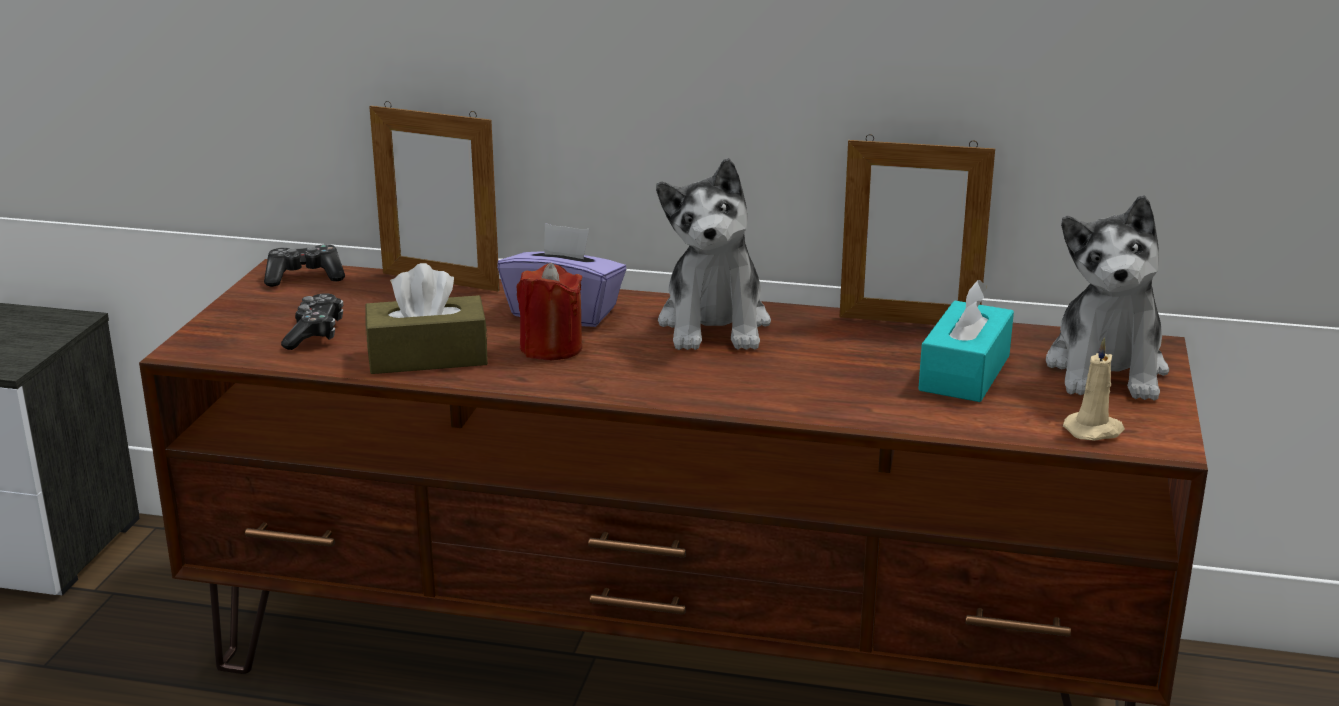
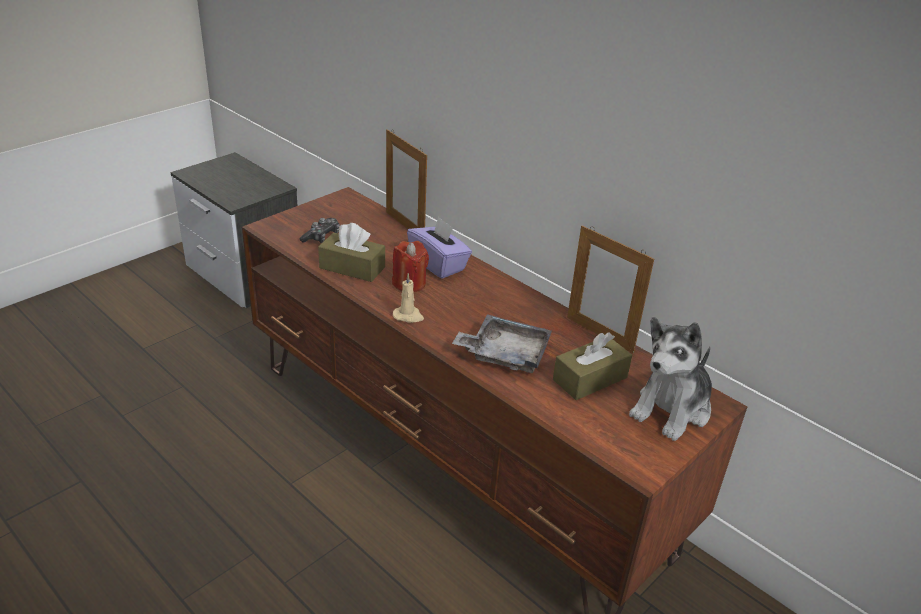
camera: 30 degrees right, 10 degrees up
(305, 277) = (352, 203): game controller -> none
(715, 325) = (499, 298): plush toy -> none
(813, 384) = (505, 354): none -> grey tray
(964, 373) = (590, 378): turquoise tissue box -> brown tissue box
(1094, 430) = (615, 445): beige candle -> beige candle (408, 316)

